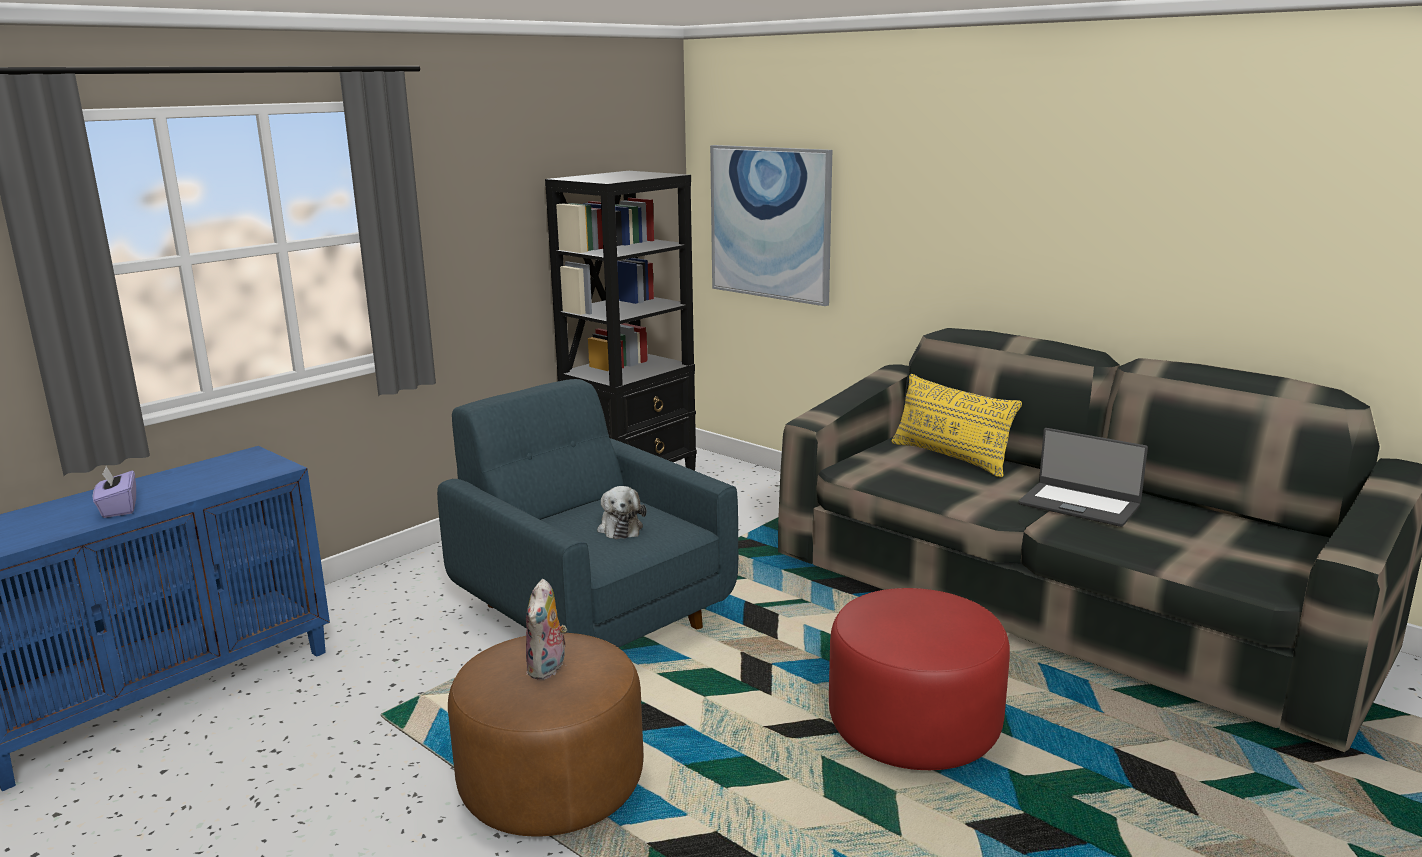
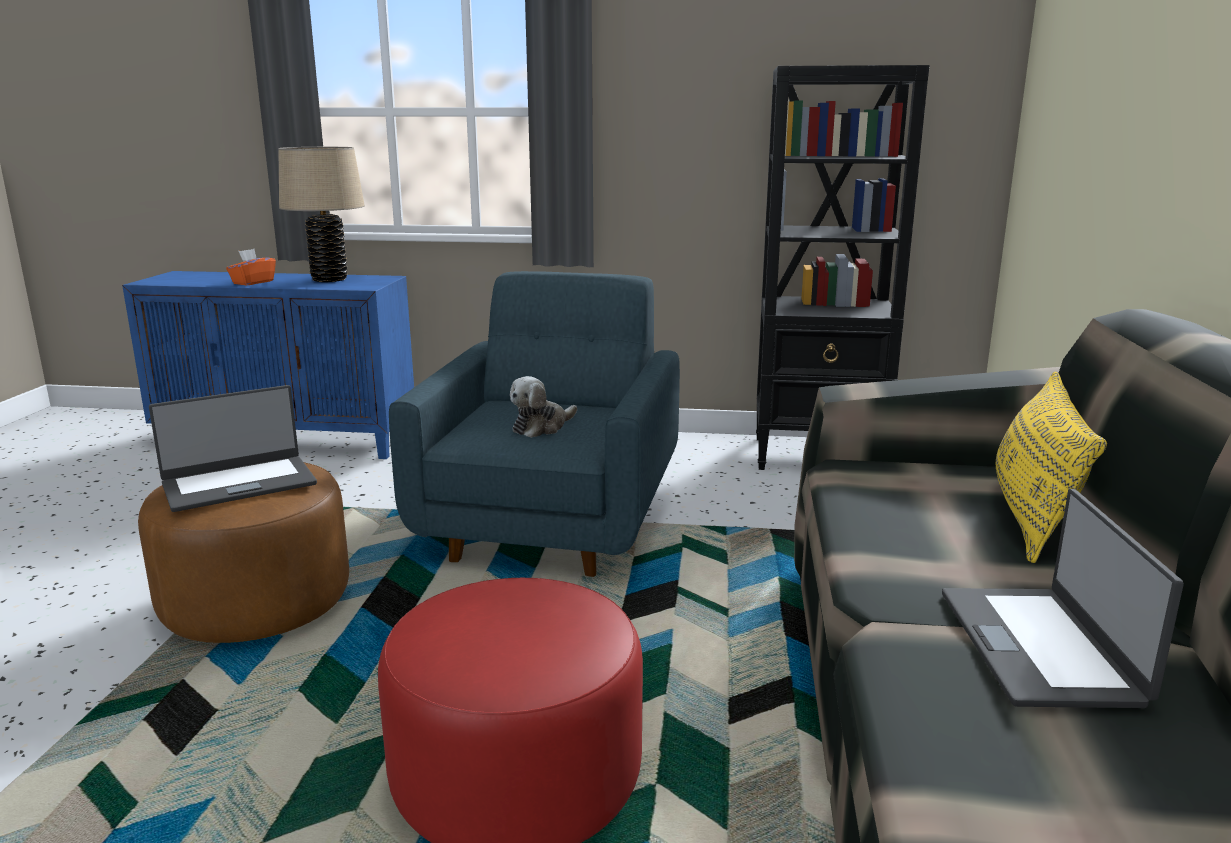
camera: 55 degrees right, 0 degrees up
(118, 509) = (253, 282): purple tissue box -> orange tissue box
(195, 475) = (329, 279): none -> beige table lamp
(548, 669) = (239, 483): plush toy -> laptop
(770, 223) = (1061, 144): picture -> none

